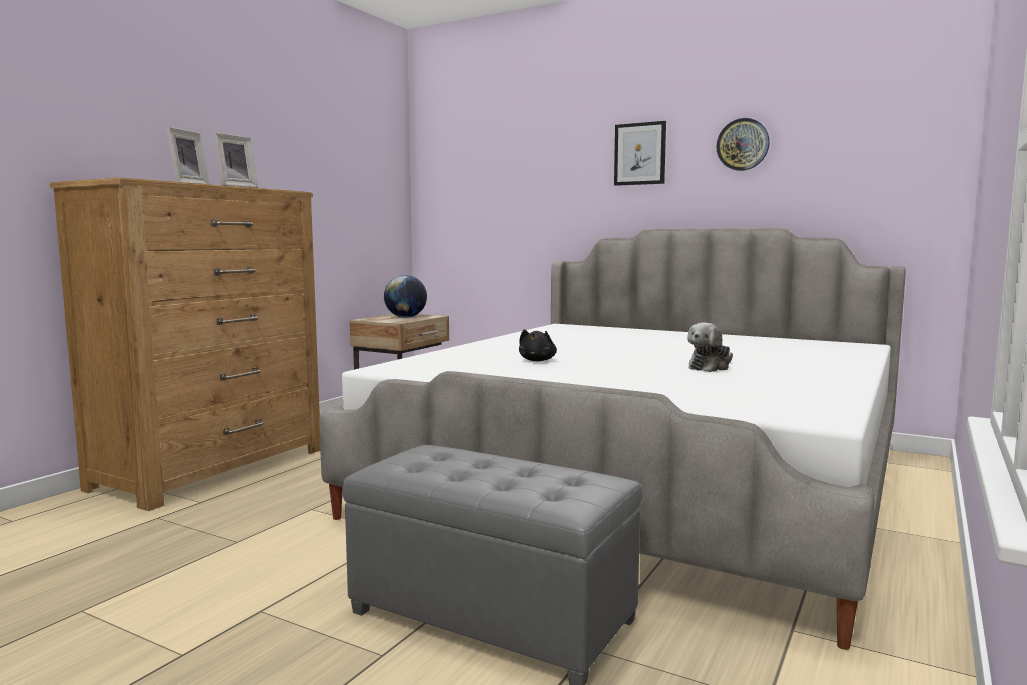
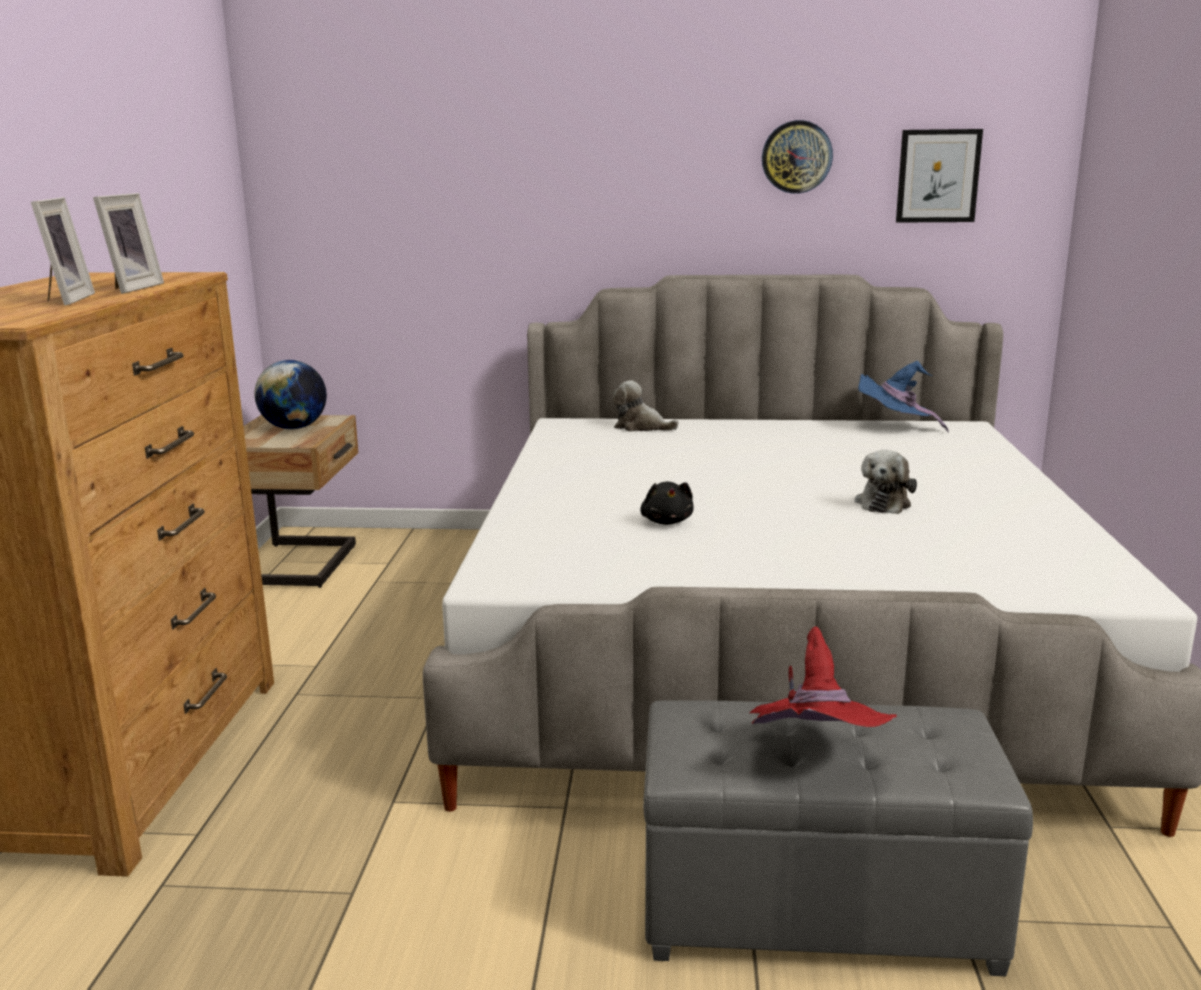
camera: 25 degrees left, 10 degrees up
(468, 478) = (814, 758): none -> red hat
(610, 330) = (641, 427): none -> plush toy
(640, 154) = (648, 163): picture -> picture (938, 176)
(800, 342) = (895, 428): none -> blue hat

